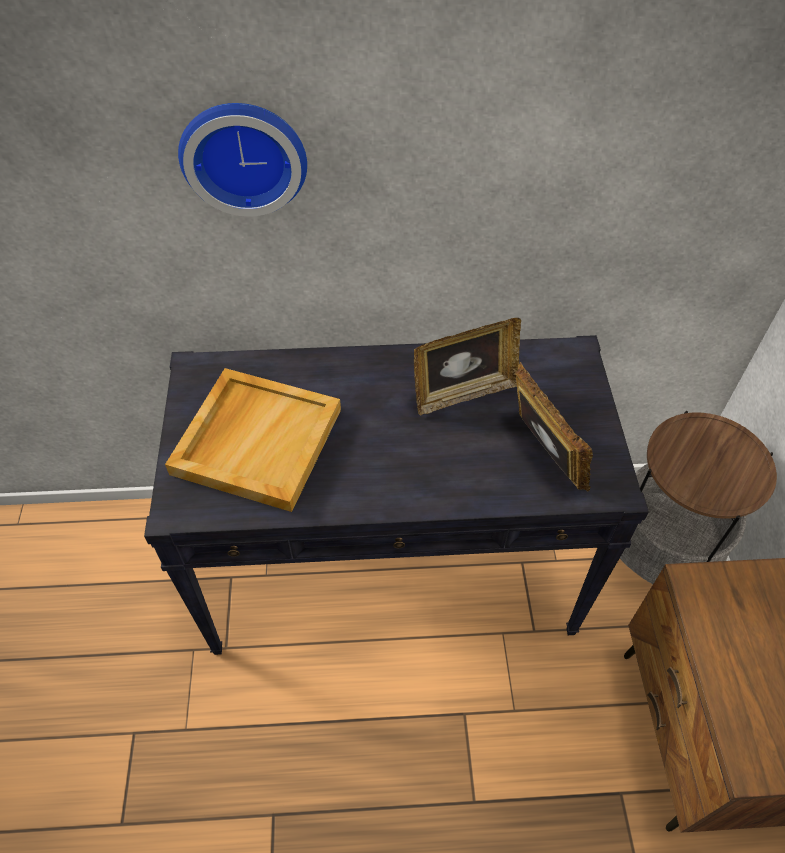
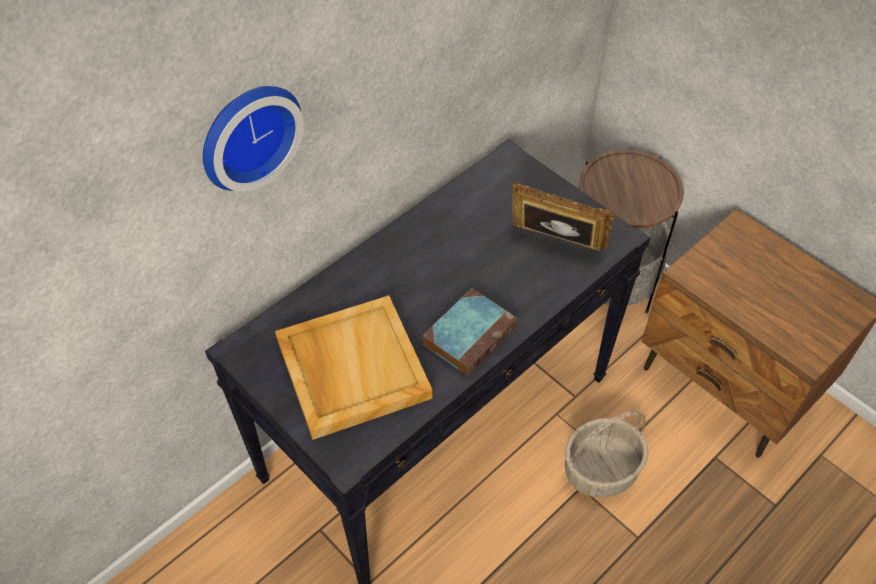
camera: 40 degrees left, 0 degrees up
(380, 481) = (470, 334): none -> book
(463, 393) = (463, 235): picture frame -> none
(497, 713) = (601, 469): none -> basket

